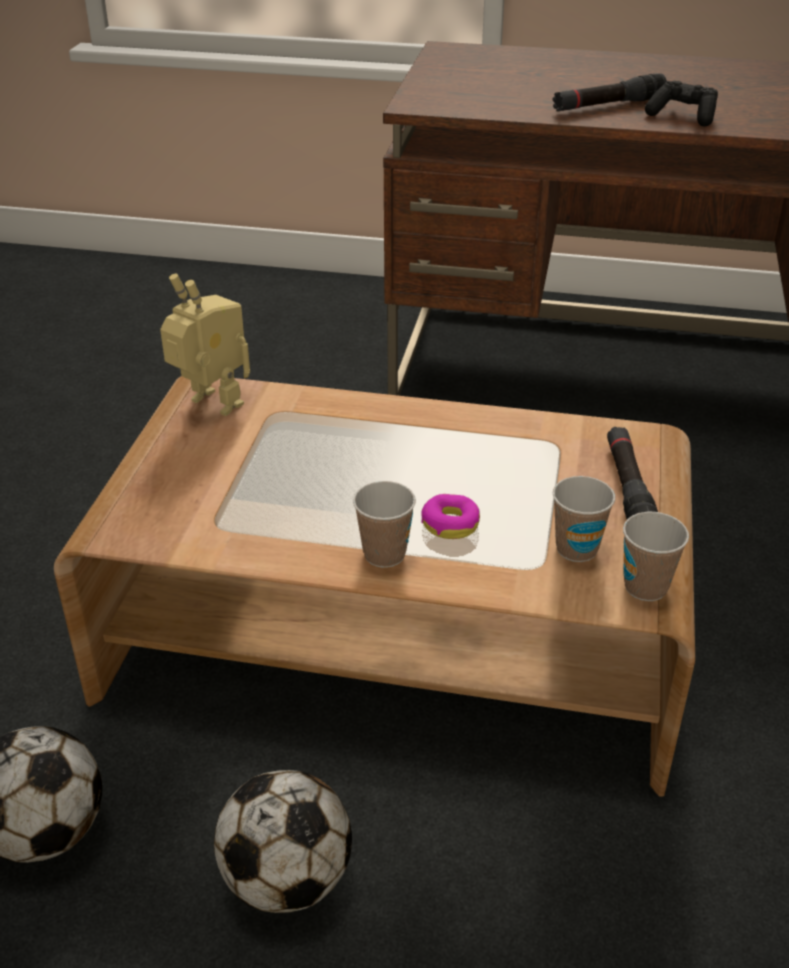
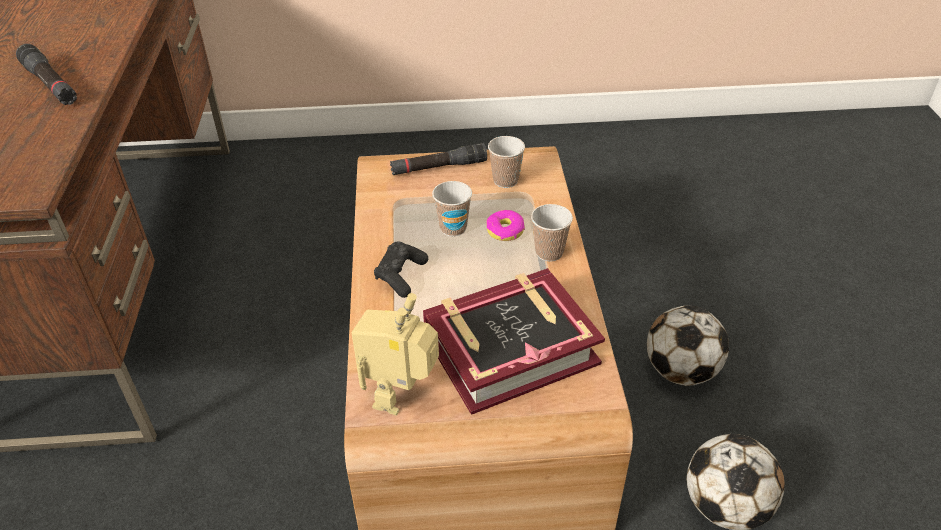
camera: 105 degrees left, 5 degrees up
(229, 485) = (510, 349): none -> book
(645, 587) = (526, 156): cup -> cup (453, 228)
(683, 116) = (87, 51): black game controller -> black game controller (401, 276)

